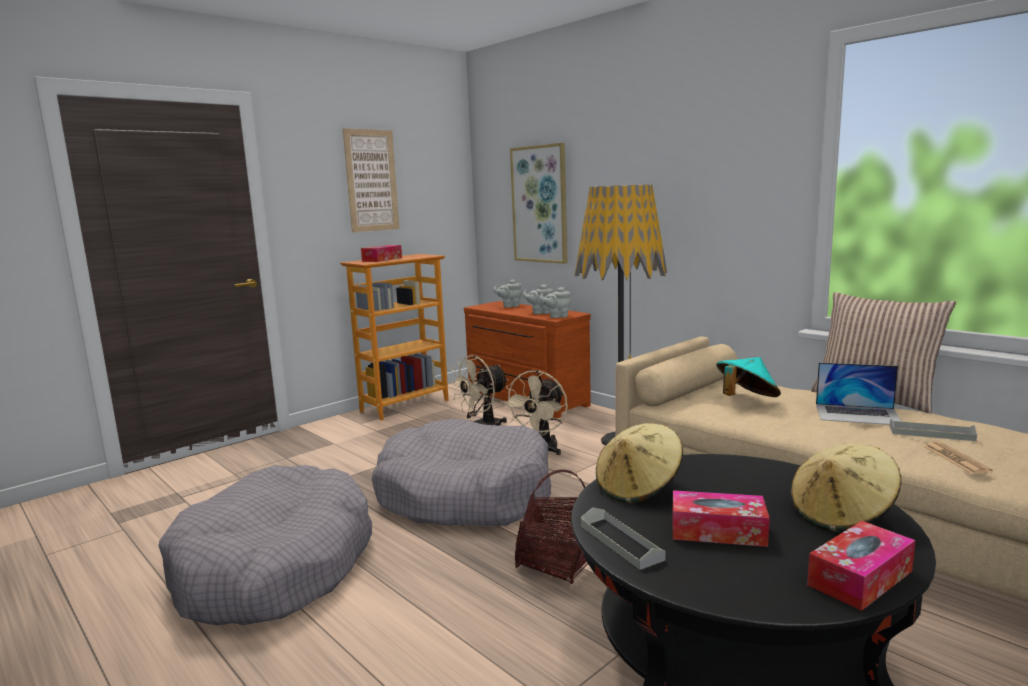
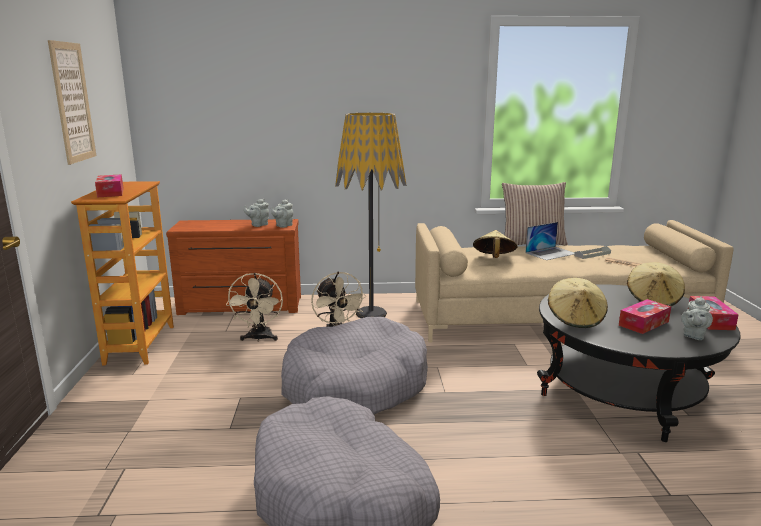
camera: 50 degrees left, 5 degrees up
(509, 306) = (210, 223): grey teapot -> grey teapot (693, 335)
(540, 204) = (230, 125): picture -> none
(559, 561) = (487, 393): basket -> none
(620, 542) = (633, 344): grey tray -> none
(746, 399) = (493, 258): turquoise hat -> beige hat

